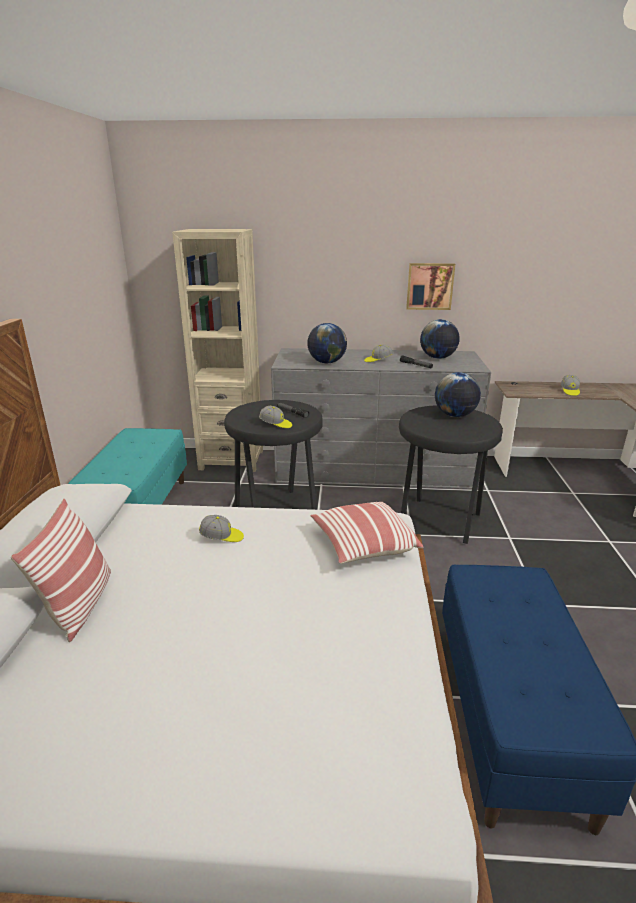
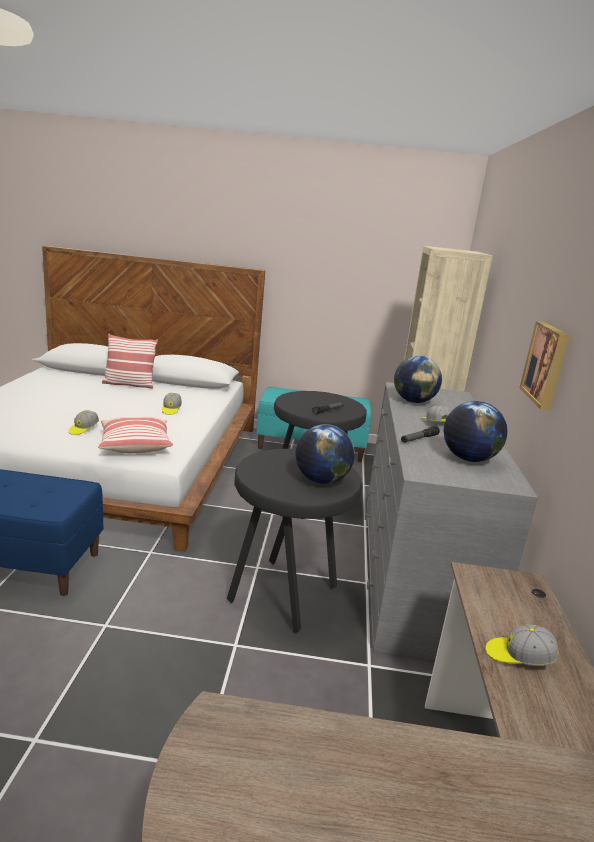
camera: 90 degrees right, 5 degrees down
(276, 424) = (297, 403): cap -> cap (83, 429)

